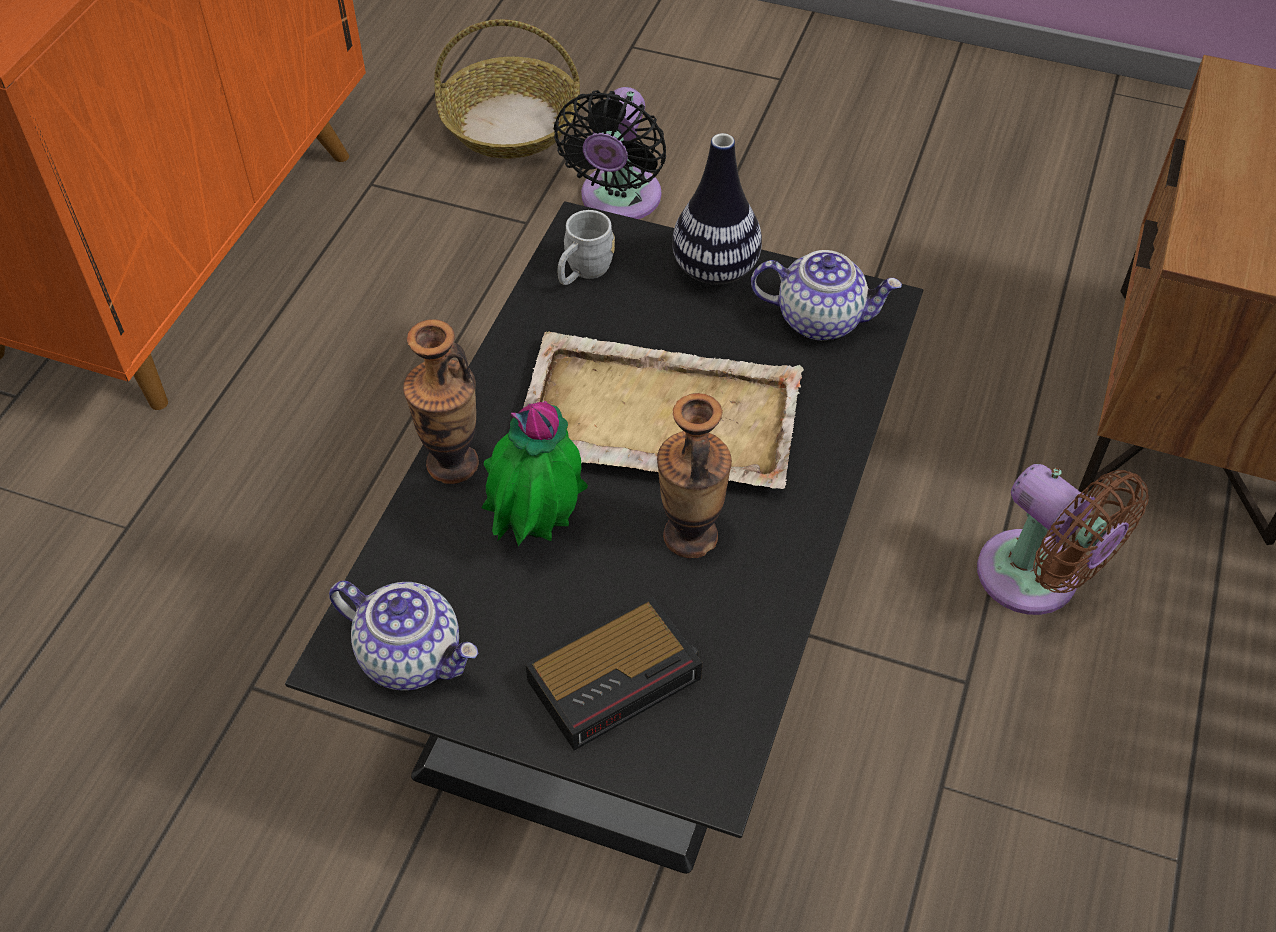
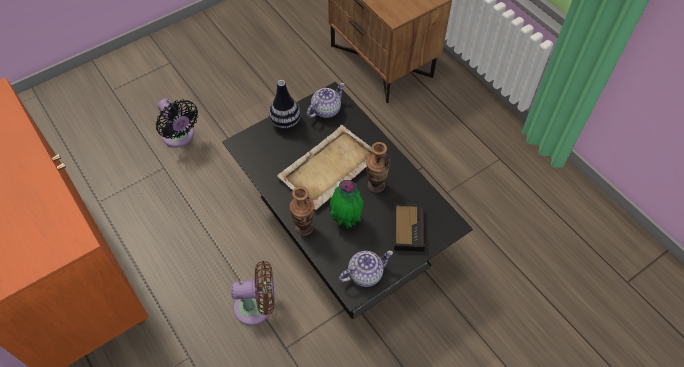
camera: 55 degrees left, 5 degrees up
(511, 124) = (113, 144): basket -> none
(583, 272) = (257, 153): grey mug -> none
(1036, 581) = (405, 131): brown fan -> brown fan (257, 307)

